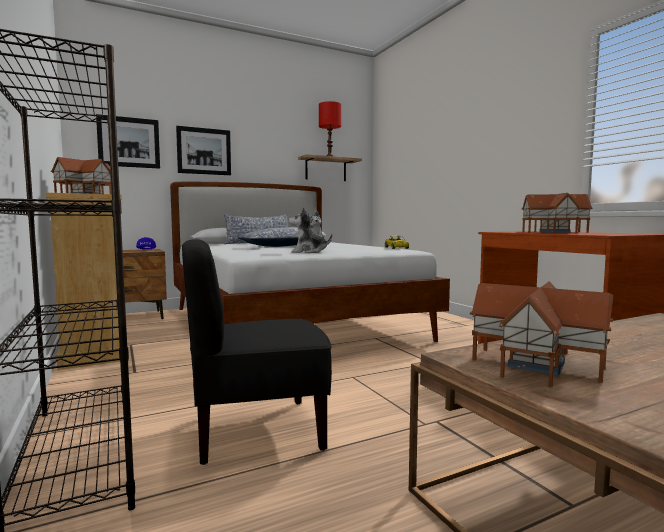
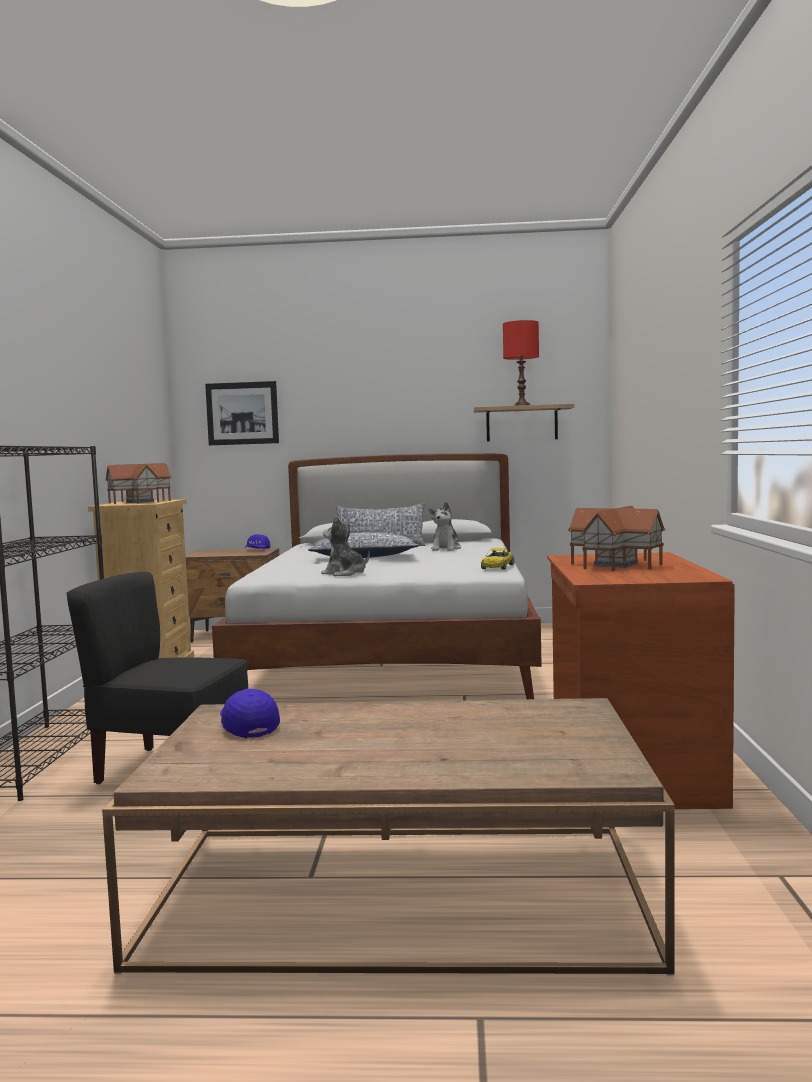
camera: 30 degrees right, 0 degrees up
(204, 151) = (335, 414): picture -> none
(538, 365) = (248, 726): toy house -> blue cap

